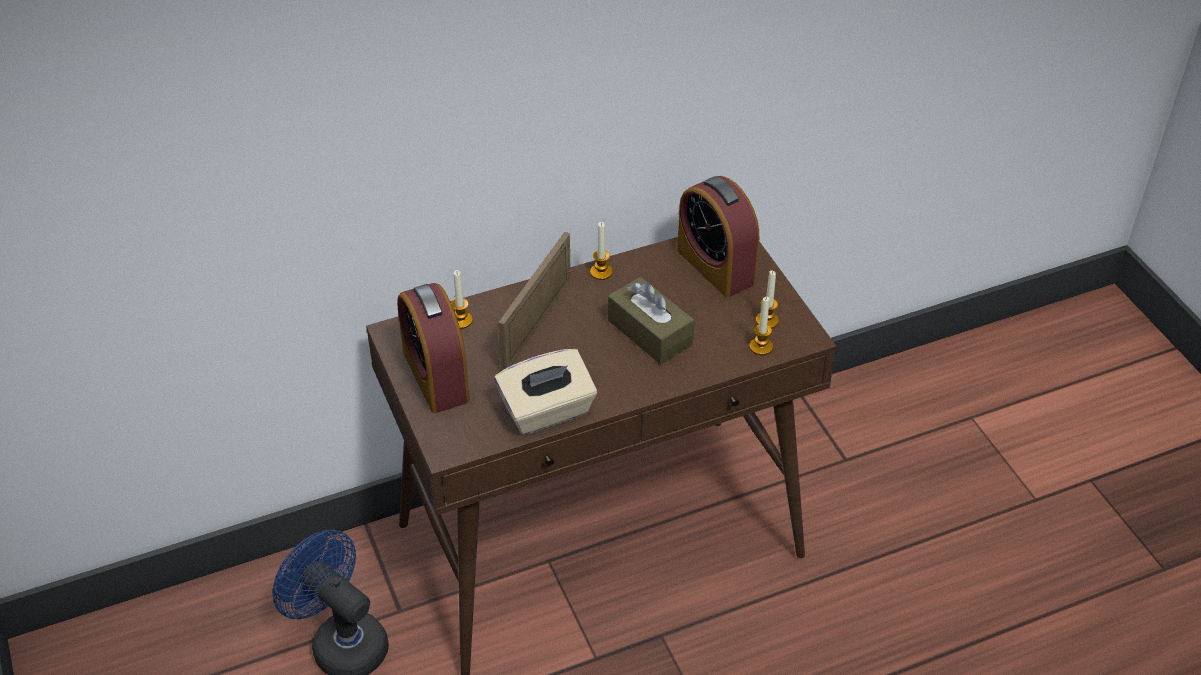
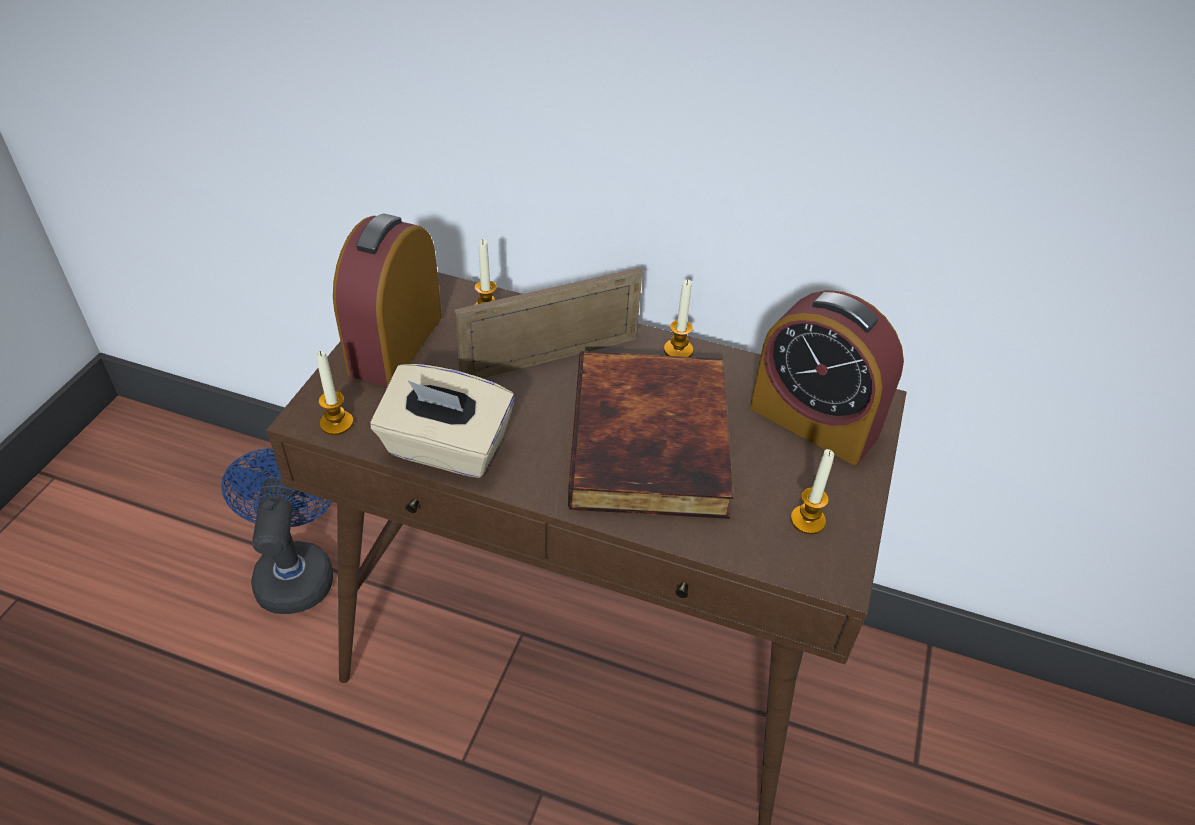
camera: 40 degrees right, 0 degrees up
(650, 332) = (654, 442): brown tissue box -> book
(715, 266) = (813, 421): alarm clock -> alarm clock turned 60 degrees counterclockwise
(761, 347) = (764, 545): candle -> candle (336, 423)

